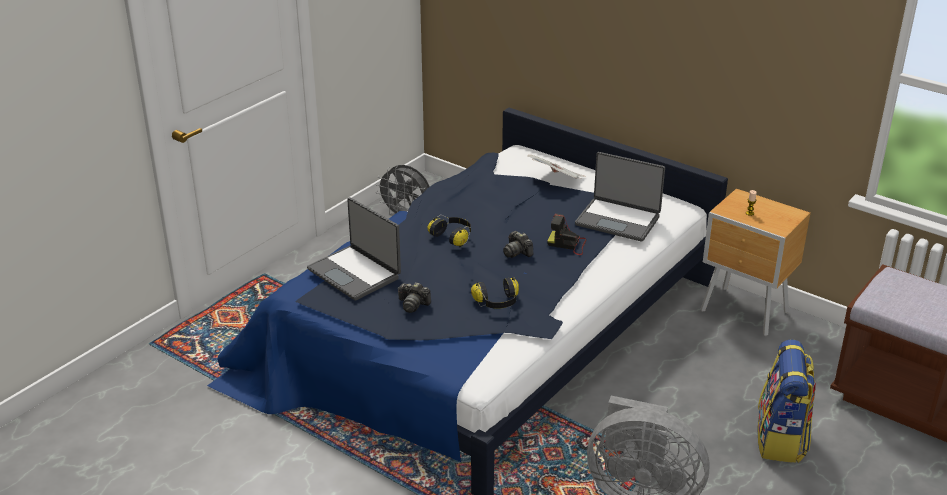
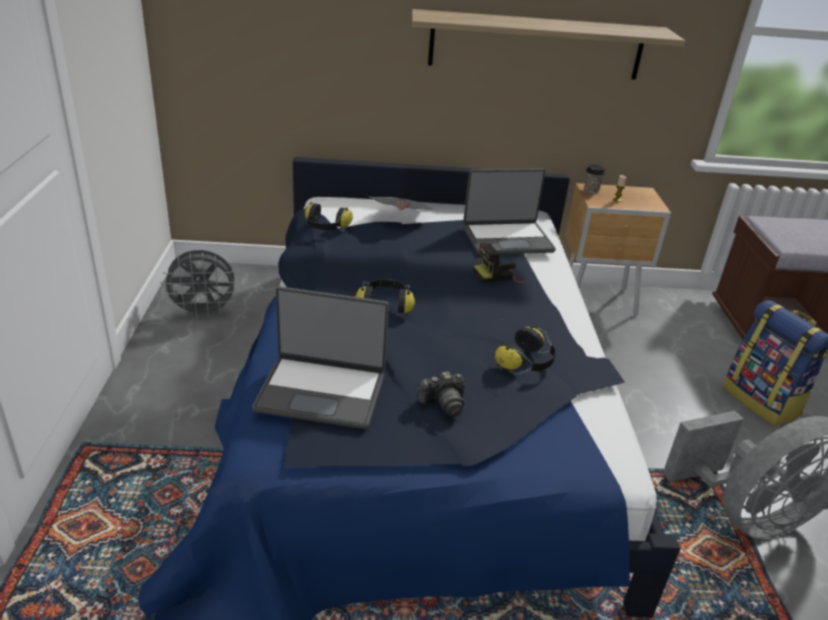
camera: 40 degrees left, 0 degrees up
(484, 171) = (325, 228): none -> headphones
(517, 252) = (467, 299): camera -> none
(699, 53) = (536, 45): none -> shelf
(739, 198) = (591, 190): none -> cup

